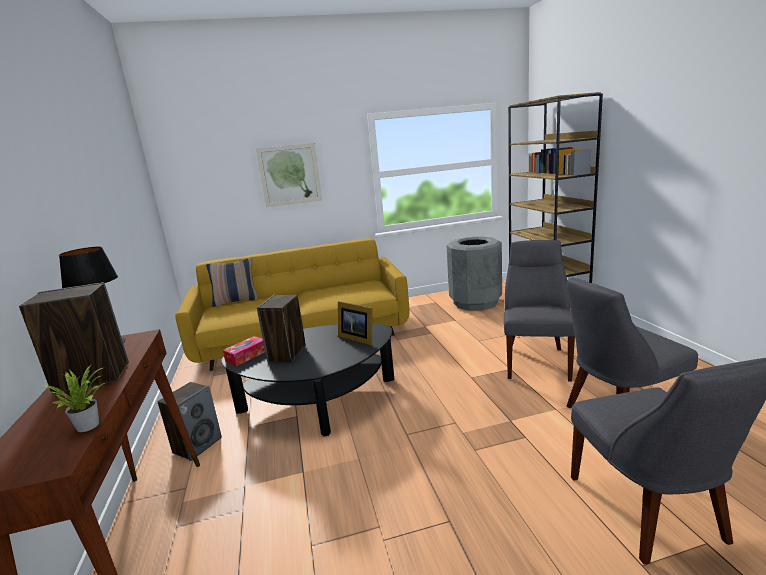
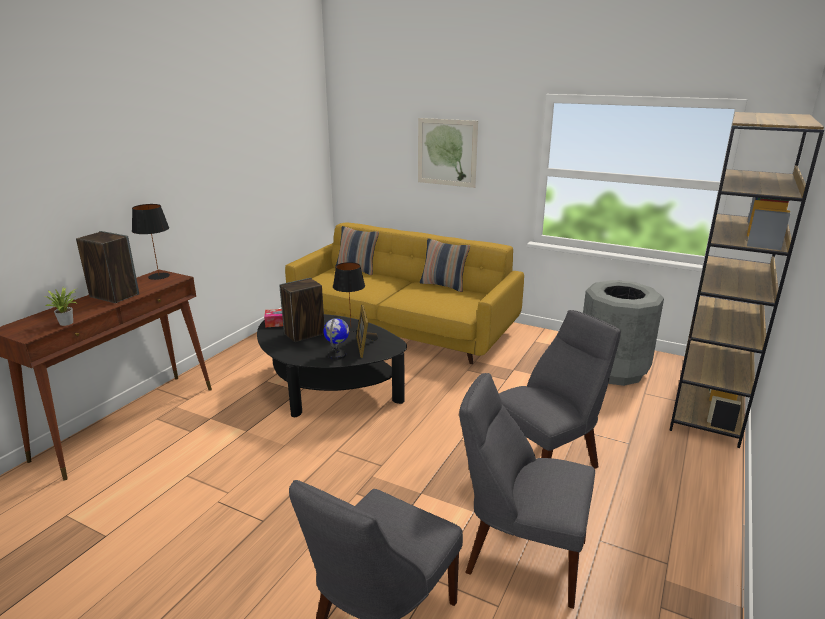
camera: 40 degrees right, 5 degrees up
(197, 445) = (227, 376): speaker -> none
(318, 333) = (351, 327): none -> black table lamp
(330, 286) = (443, 285): none -> pillow
(349, 352) = (337, 355): none -> globe

